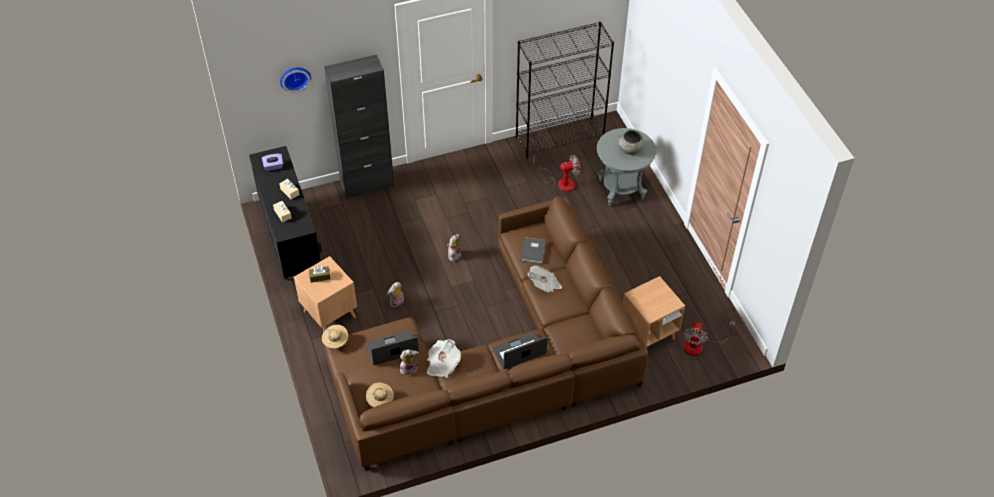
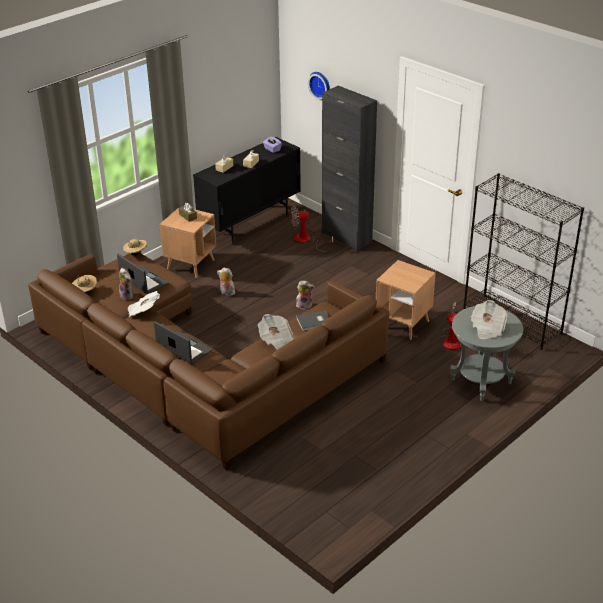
camera: 65 degrees right, 15 degrees down
(630, 150) = (487, 328): grey bowl -> newspaper
(648, 334) = (298, 457): brown side table -> brown side table (403, 324)
(699, 345) = (309, 500): fan -> fan (306, 241)

